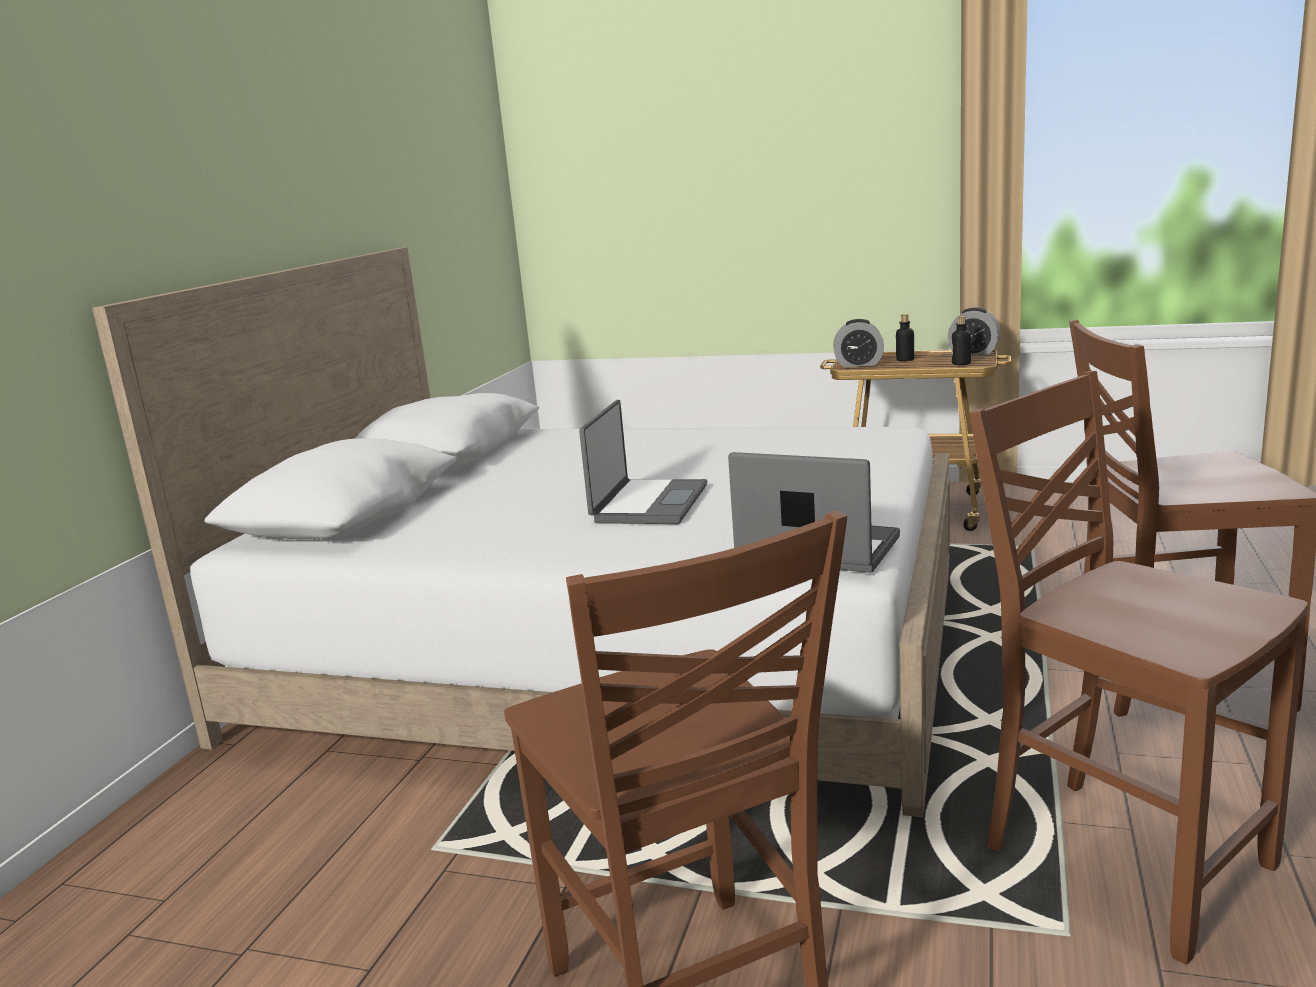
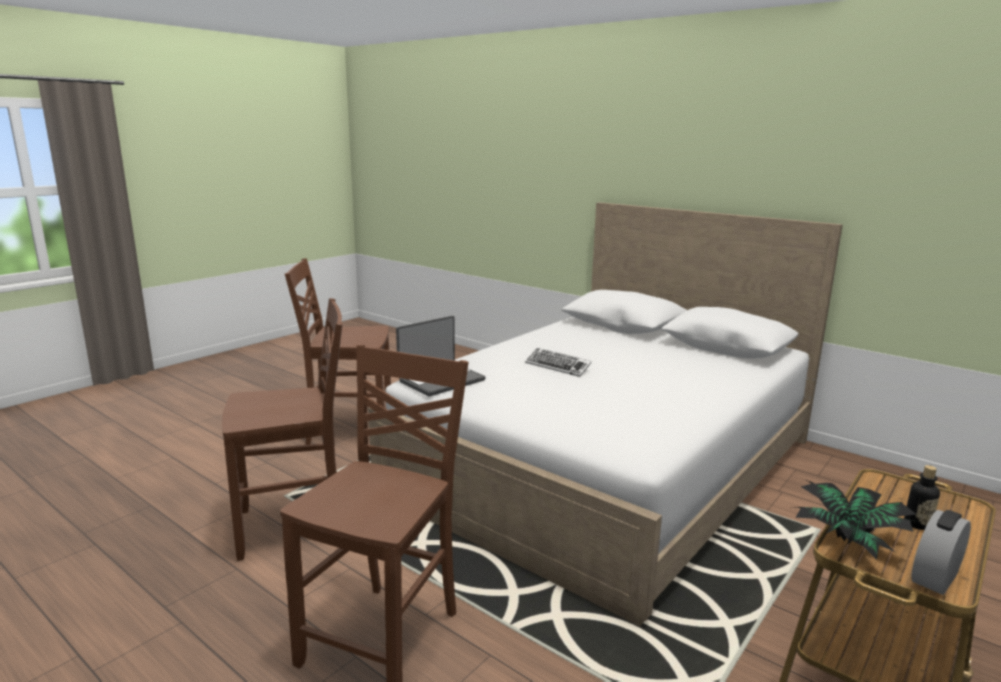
camera: 110 degrees right, 0 degrees up
(648, 504) = (557, 366): laptop -> keyboard
(858, 364) = (889, 487): alarm clock -> none
(961, 363) = (850, 539): bottle -> potted plant

